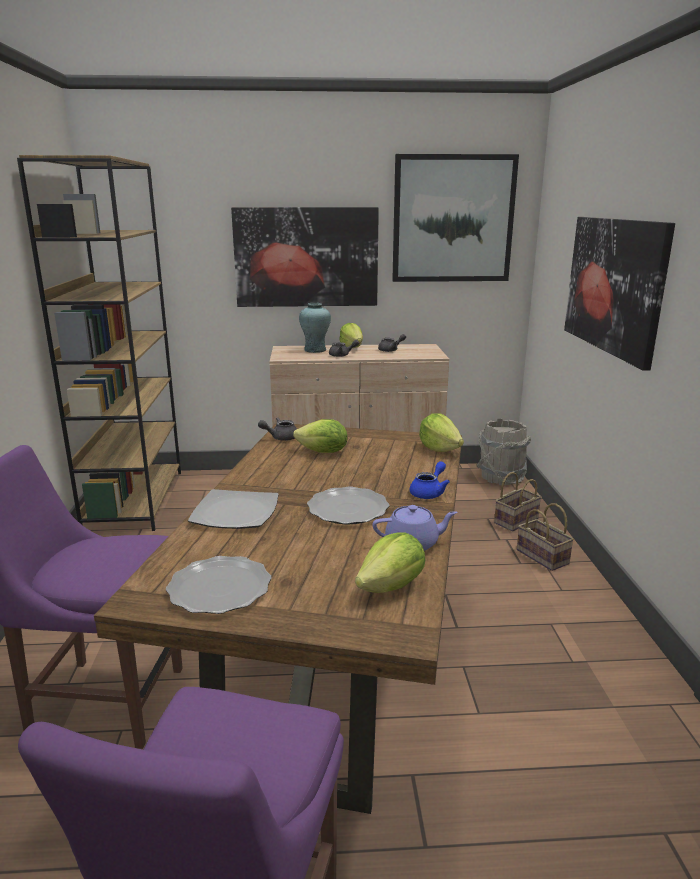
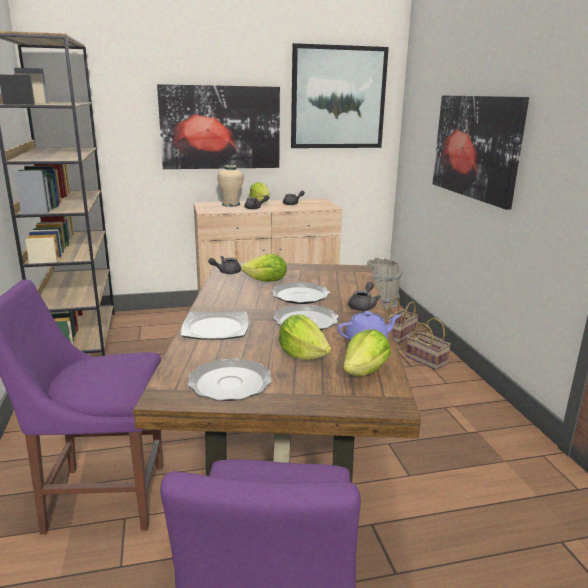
camera: 10 degrees left, 0 degrees up
(315, 350) = (230, 204): turquoise vase -> beige vase
(356, 473) = (300, 295): none -> plate
(429, 492) = (363, 306): blue teapot -> grey teapot
(439, 449) = (357, 275): lettuce -> lettuce (303, 355)

